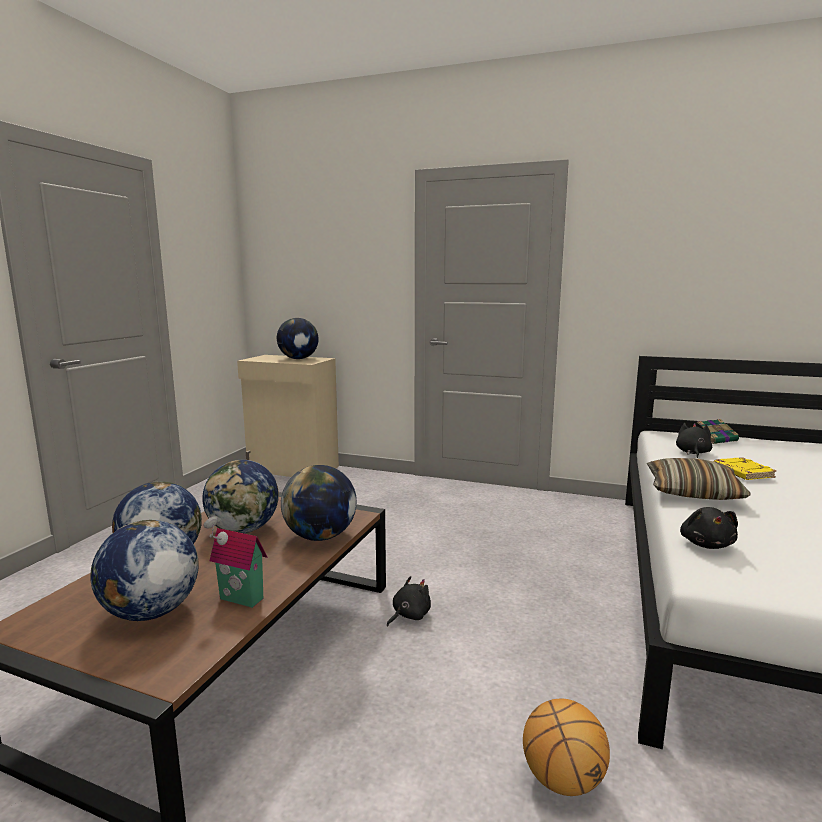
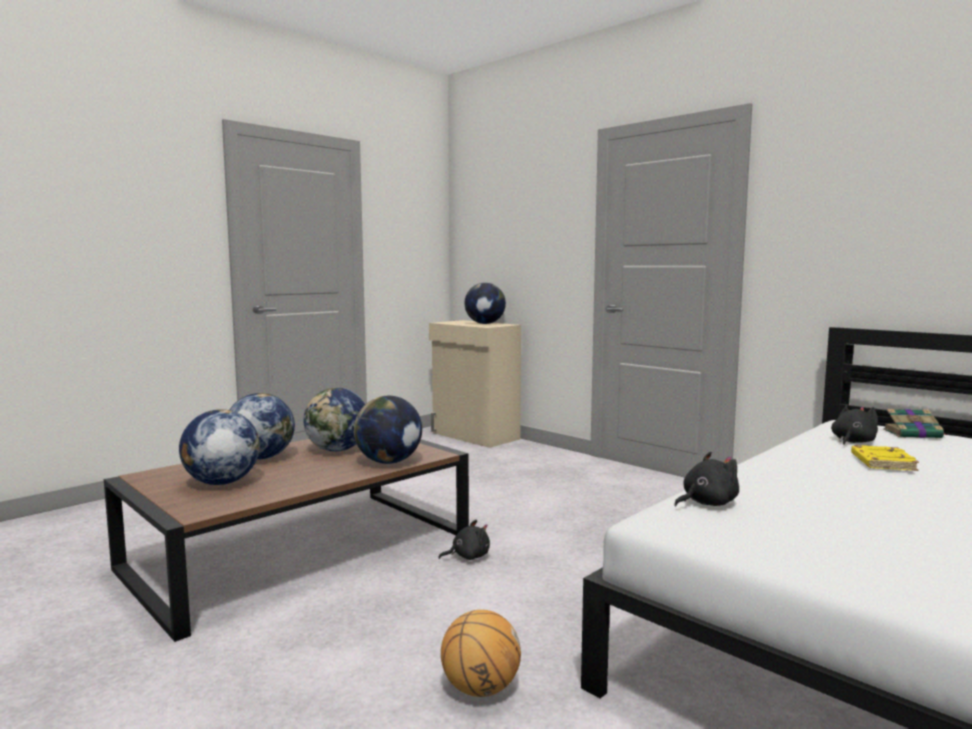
camera: 25 degrees right, 5 degrees down
(239, 600) = (283, 486): toy house -> none
(693, 491) = (780, 469): pillow -> none
(706, 544) = (706, 503): black plush toy -> black plush toy turned 150 degrees counterclockwise

